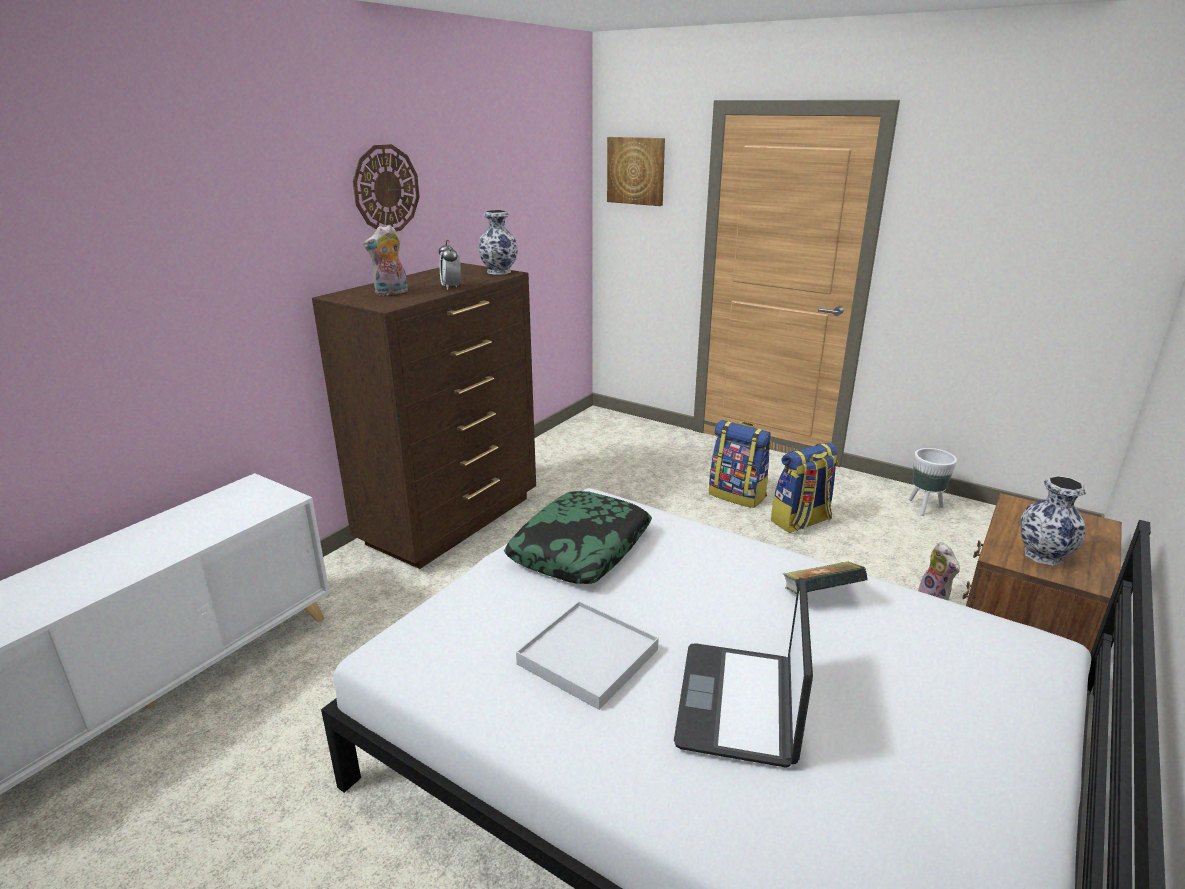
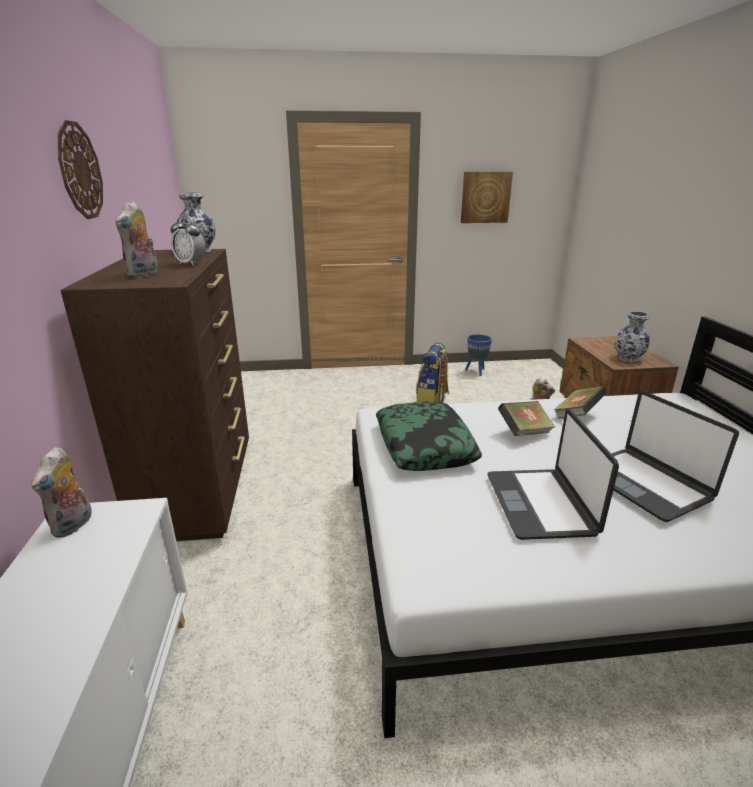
camera: 40 degrees left, 0 degrees up
(243, 491) = (74, 525): none -> plush toy
(588, 657) = (541, 504): white tray -> laptop
(636, 171) = (223, 170): picture -> picture (485, 197)
(710, 584) = (524, 432): none -> book
(738, 495) = (380, 398): backpack -> none
(924, 507) = (476, 372): white planter -> blue planter

